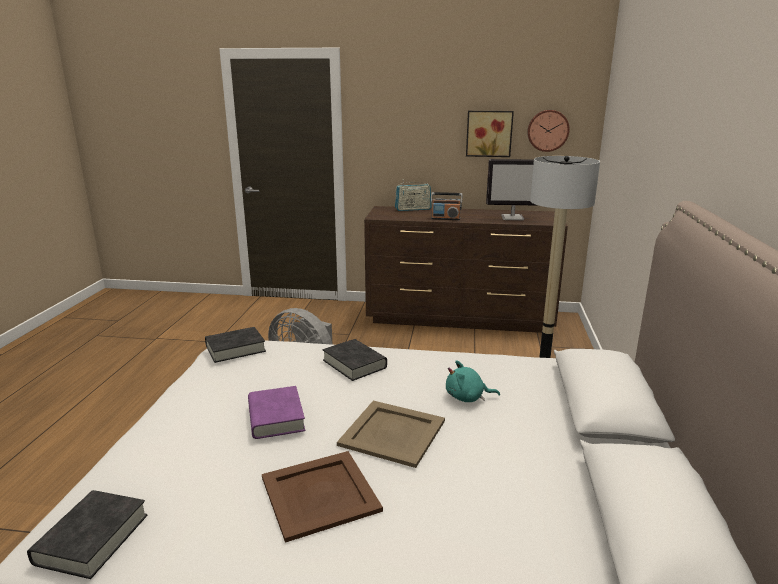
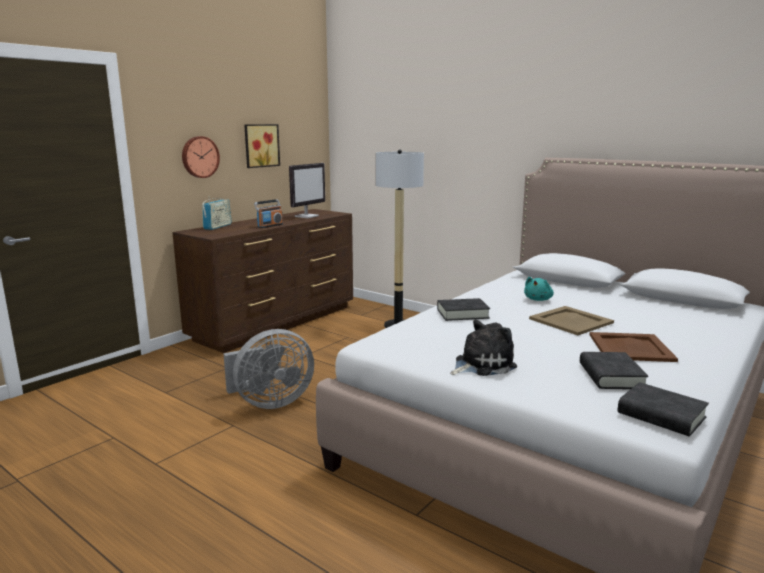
camera: 60 degrees left, 5 degrees down
(203, 403) = (481, 364): none -> plush toy
(235, 349) = (388, 341): black book -> black book (611, 376)
(276, 417) = (528, 344): purple book -> none
(547, 130) = (299, 140): wall clock -> wall clock (199, 157)

